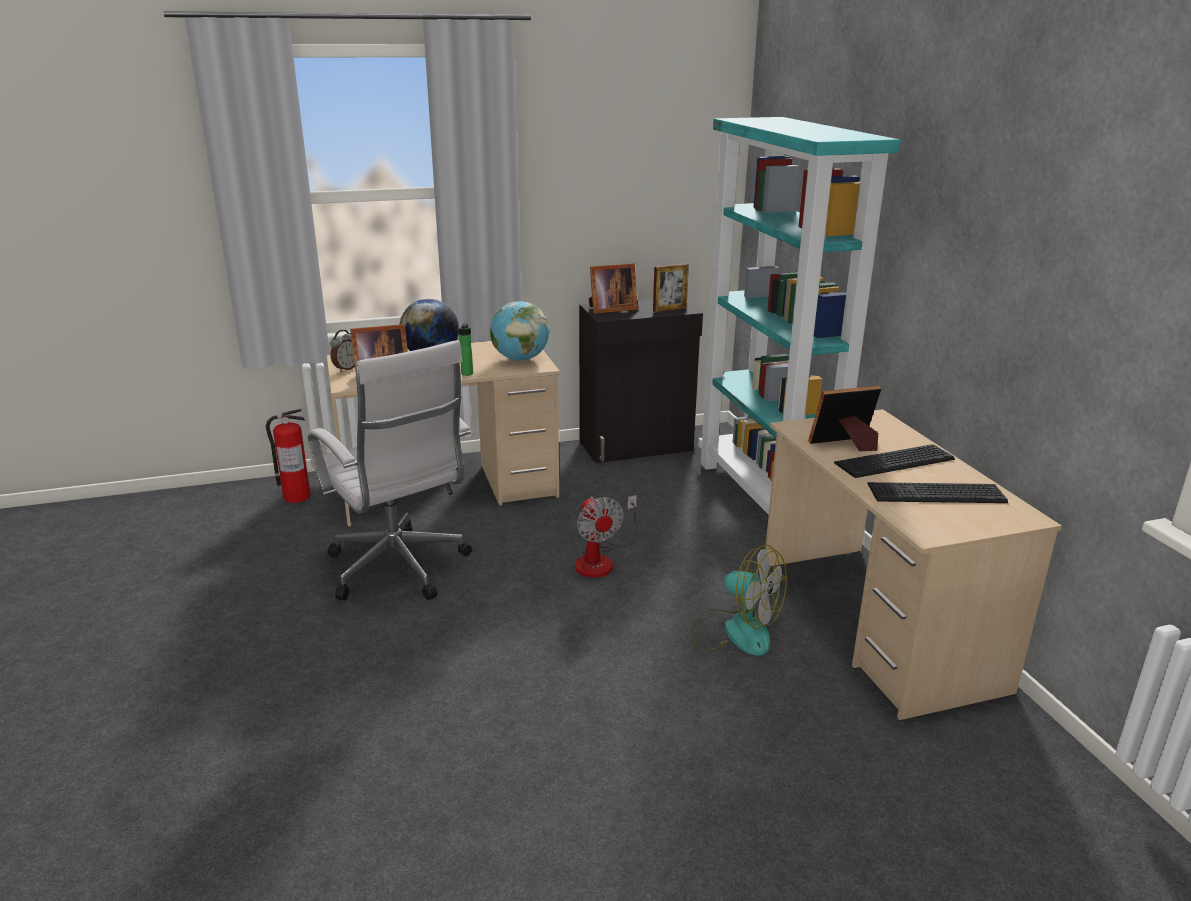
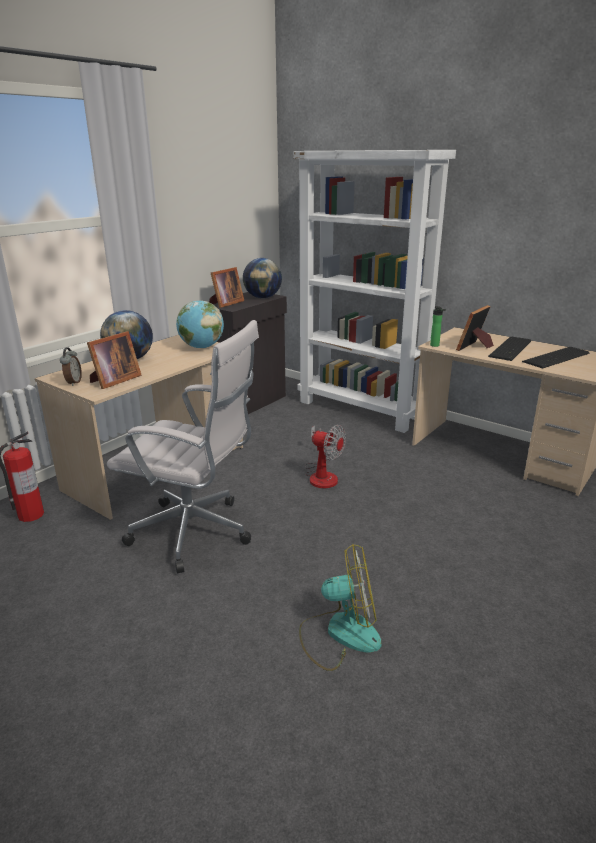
camera: 35 degrees left, 0 degrees up
(466, 374) = (181, 364): bottle -> bottle (435, 346)
(669, 309) = (263, 297): picture frame -> globe
(735, 631) = (448, 485): fan -> fan (340, 633)
(765, 498) = (361, 410): turquoise bookcase -> white bookcase

